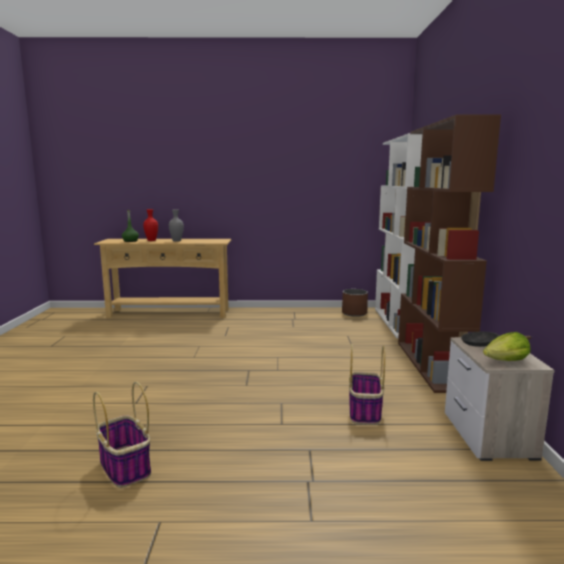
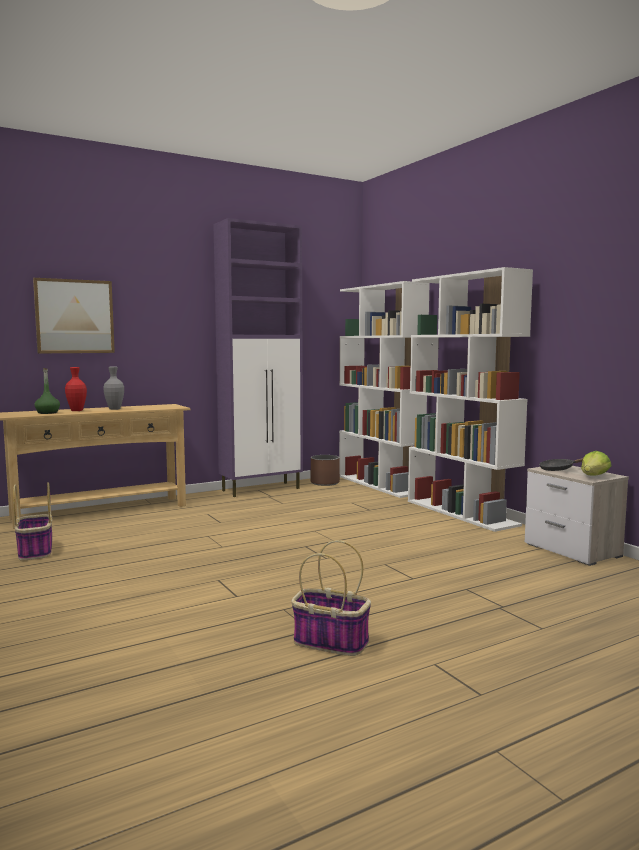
camera: 30 degrees left, 5 degrees down
(159, 172) = (74, 316): none -> picture
(297, 312) = (262, 489): none -> purple cabinet
(365, 412) = (465, 555): basket -> basket (35, 551)
(432, 365) = (461, 513): brown bookcase -> white bookcase

